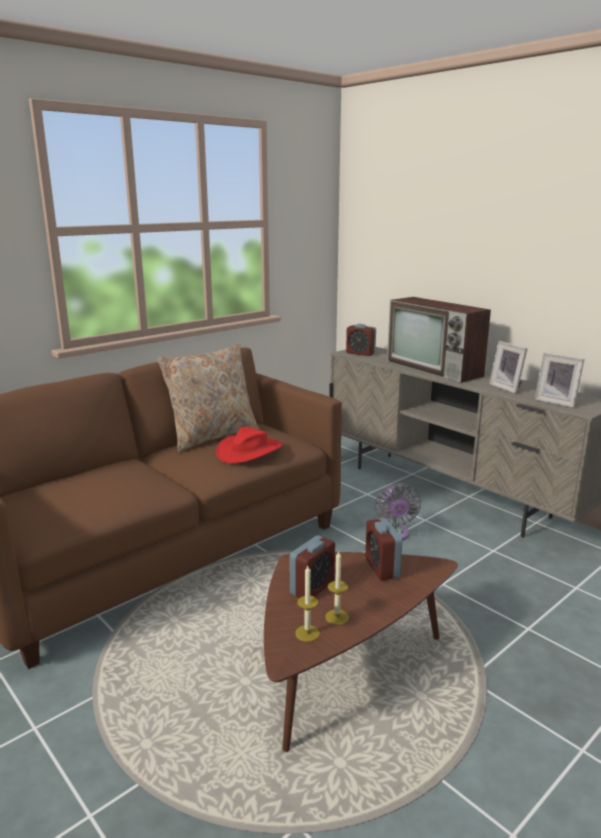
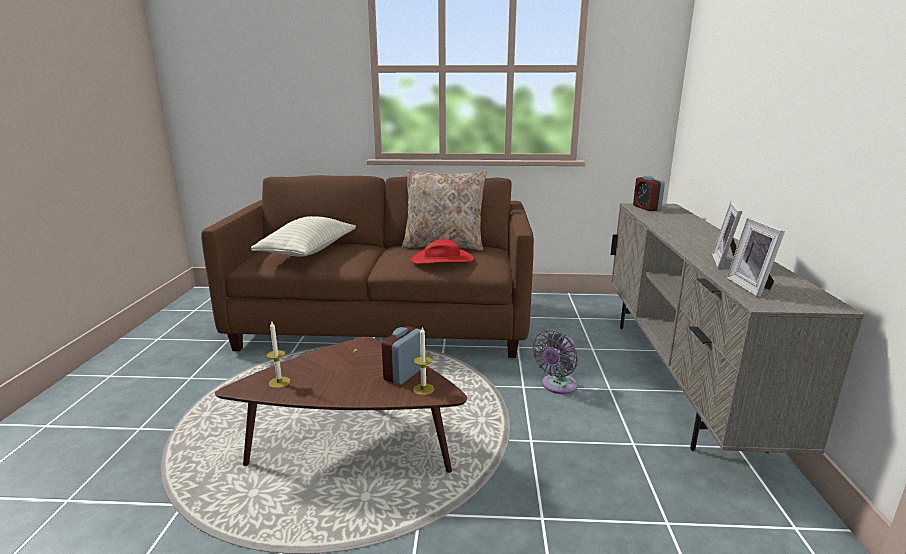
camera: 45 degrees right, 0 degrees up
(87, 491) = (309, 251): none -> beige pillow
(312, 587) = (338, 361): alarm clock -> none
(337, 617) = (312, 384): candle -> candle (423, 389)
(435, 369) = (688, 232): television -> none

